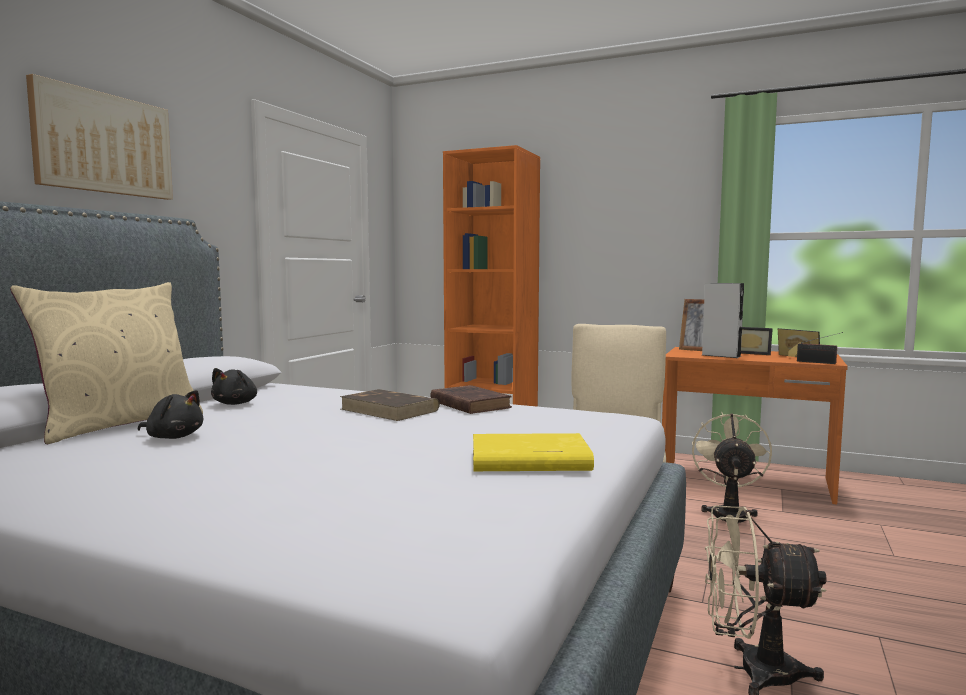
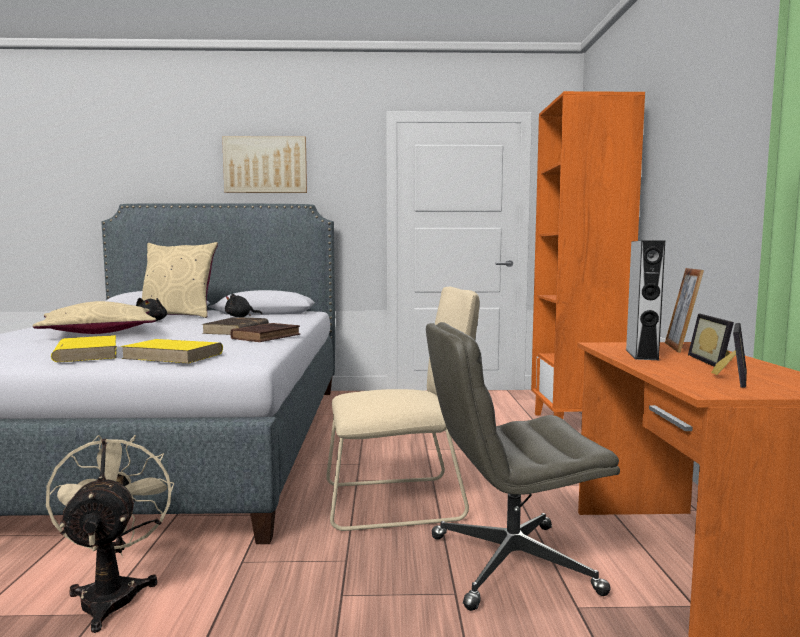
camera: 65 degrees right, 0 degrees up
(299, 459) = (98, 333): none -> beige pillow
(585, 432) = (174, 356): none -> yellow book
(729, 514) = (510, 564): beige fan -> grey office chair
(818, 362) = (691, 386): radio -> none

